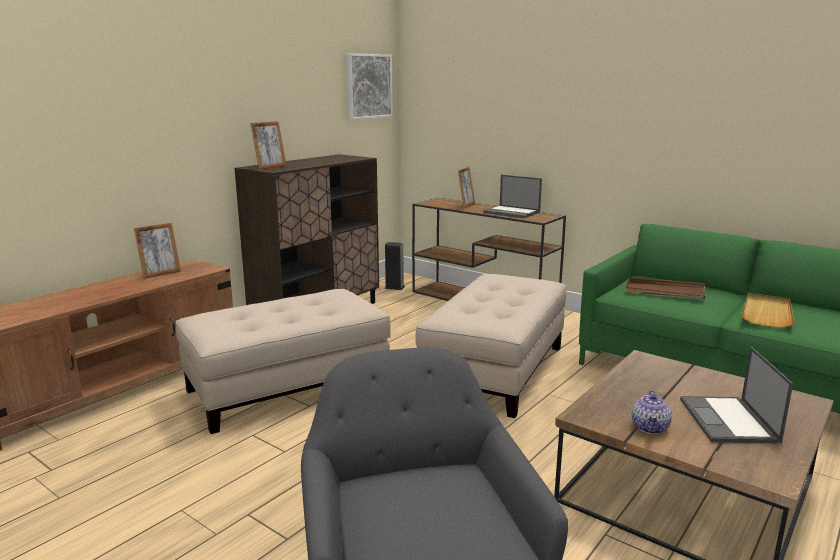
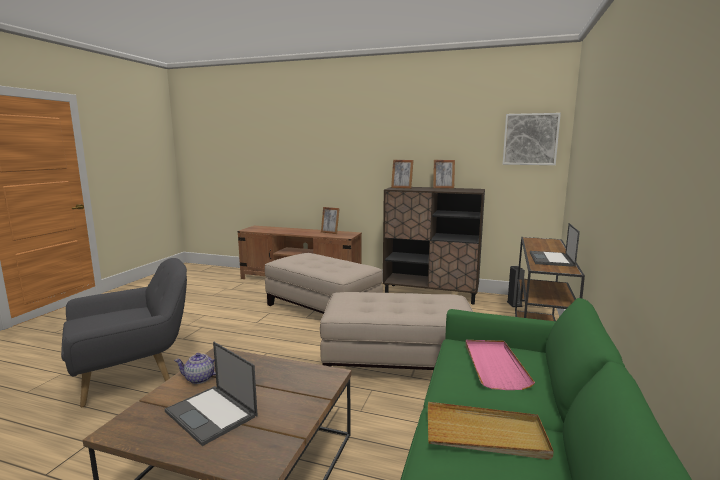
camera: 70 degrees right, 5 degrees down
(466, 205) = (547, 247): picture frame -> picture frame (443, 188)
(664, 291) = (494, 365): brown tray -> pink tray
(729, 421) = (212, 414): laptop -> laptop turned 120 degrees counterclockwise

